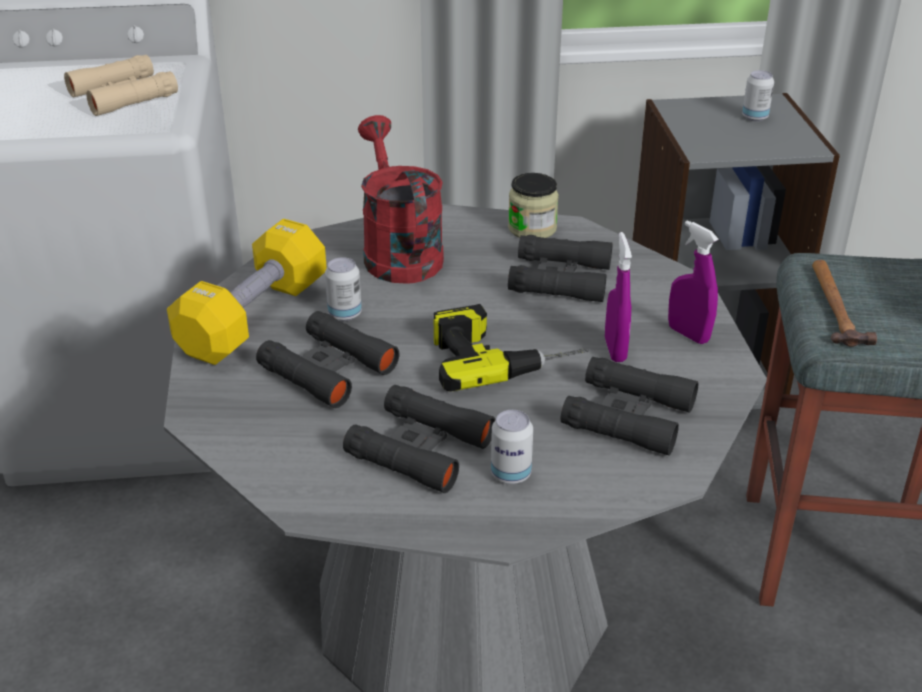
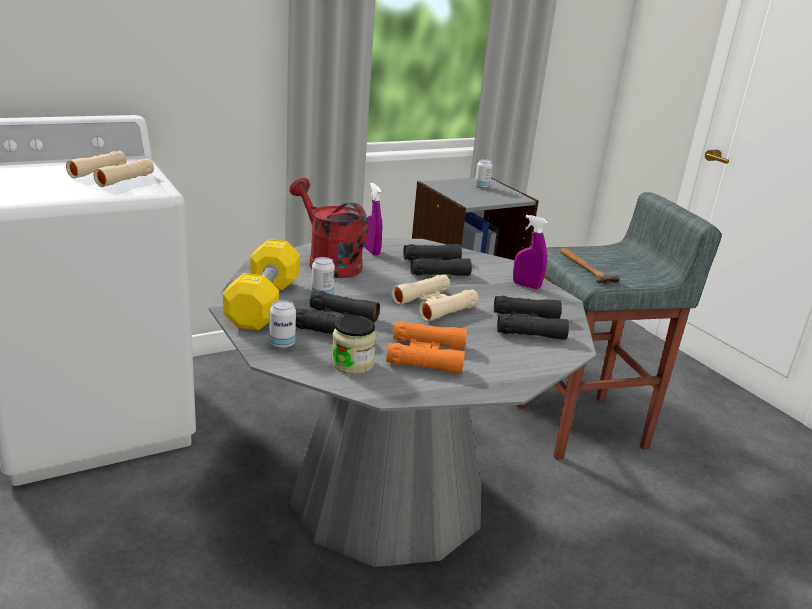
camera: 25 degrees left, 10 degrees down
(420, 448) = (426, 355): black binoculars -> orange binoculars
(503, 353) = (434, 305): power drill -> beige binoculars
(511, 474) = (489, 360): can -> can (282, 344)
(532, 228) = (399, 246): jar -> jar (352, 364)
(615, 350) = (494, 296): purple spray bottle -> purple spray bottle (371, 251)

